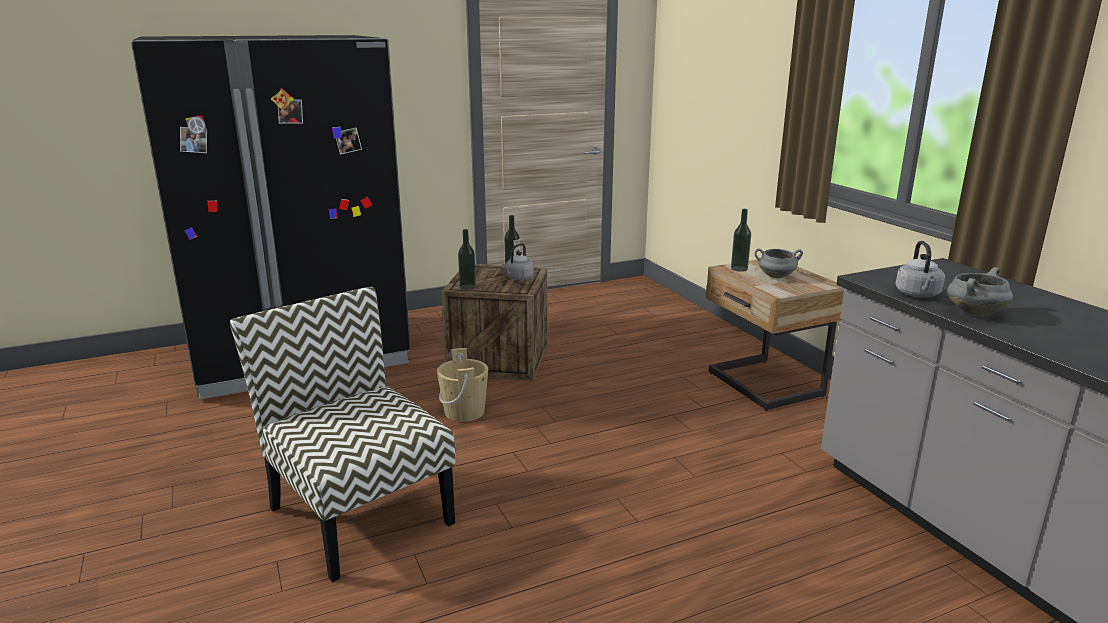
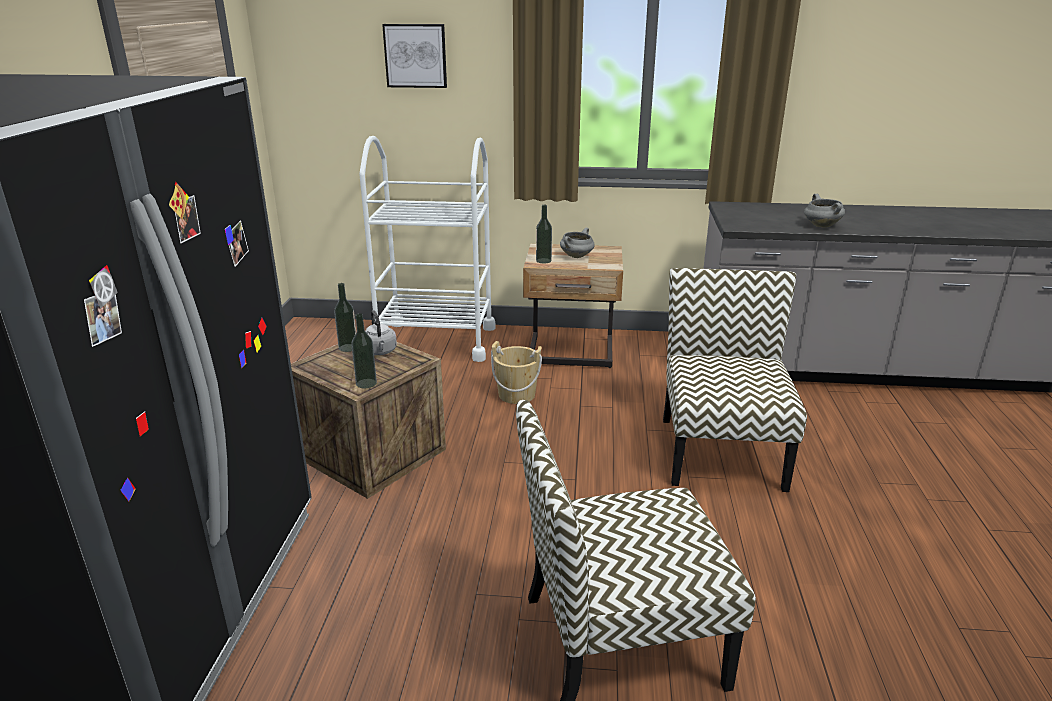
camera: 60 degrees left, 5 degrees up
(464, 412) = (467, 511): beige bucket -> beige bucket (516, 395)
(686, 507) = (720, 451): none -> chair
(688, 327) = (436, 341): none -> white cart
(739, 53) = (415, 56): none -> picture
(918, 295) = (780, 226): grey kettle -> none

